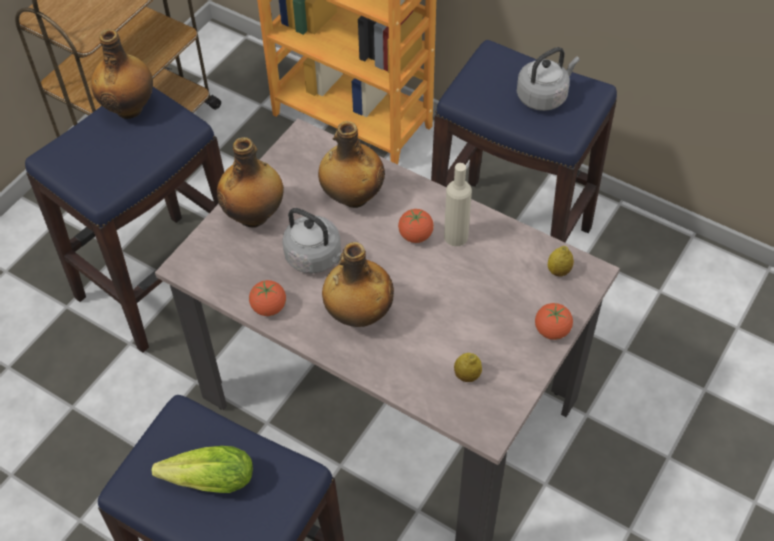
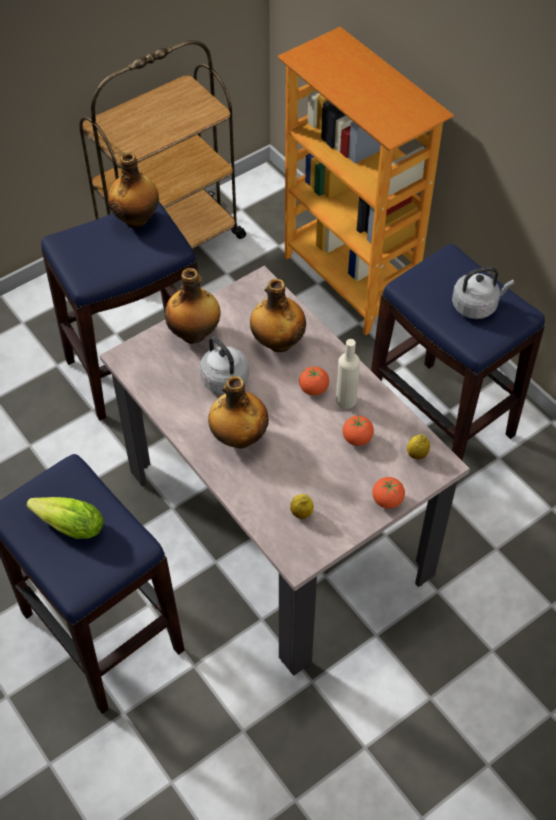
camera: 20 degrees right, 0 degrees up
(269, 307) = (172, 410): tomato -> tomato (357, 439)

